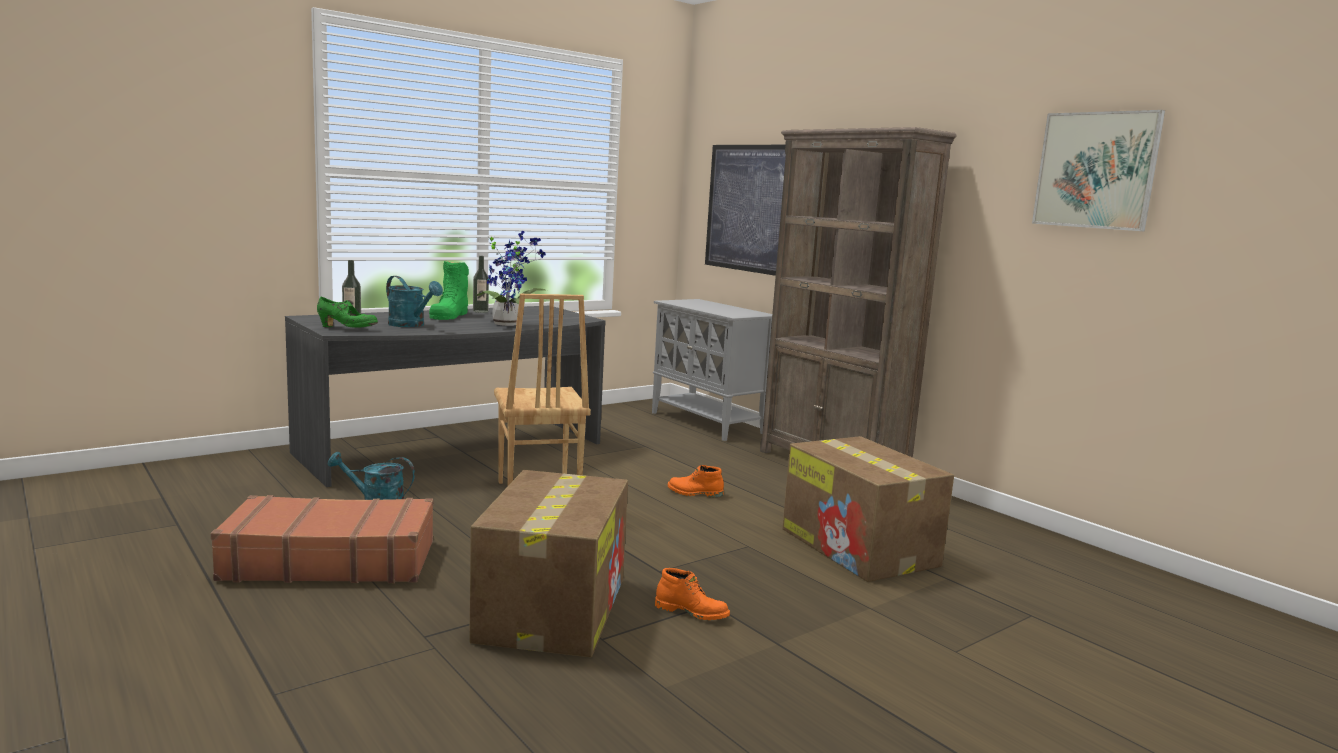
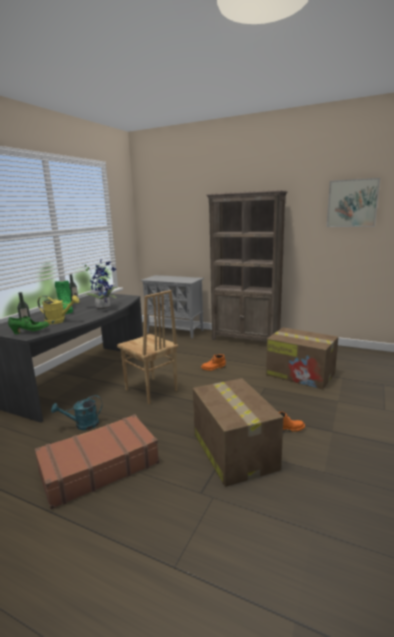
camera: 25 degrees left, 5 degrees up
(411, 325) = (59, 321): turquoise watering can -> yellow watering can
(751, 208) = (179, 230): picture -> none

